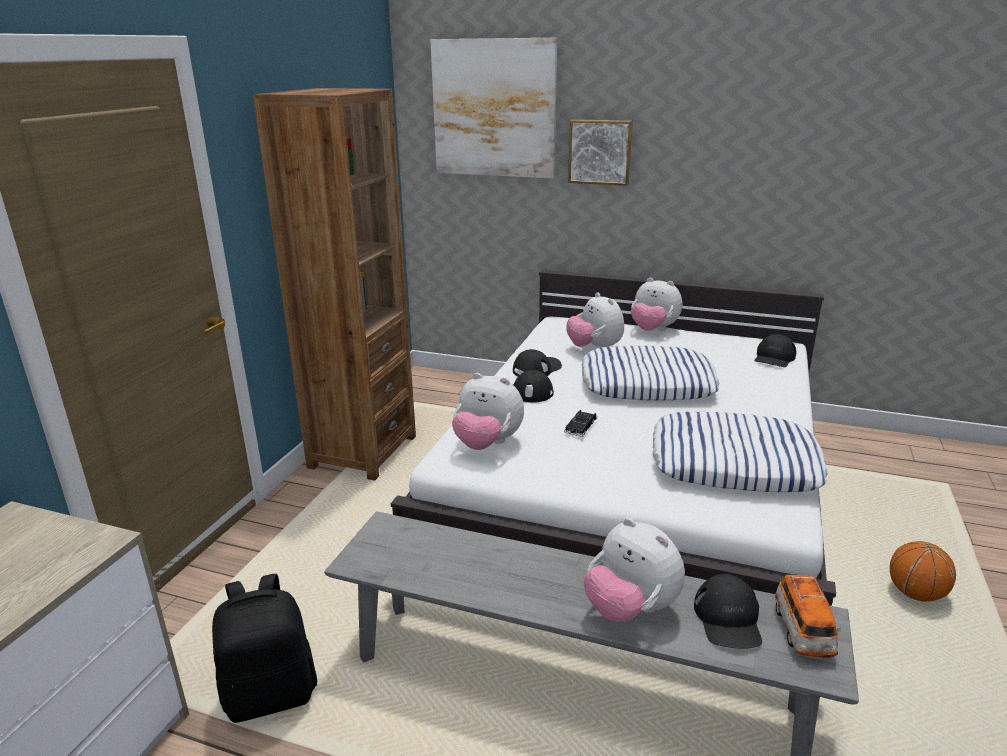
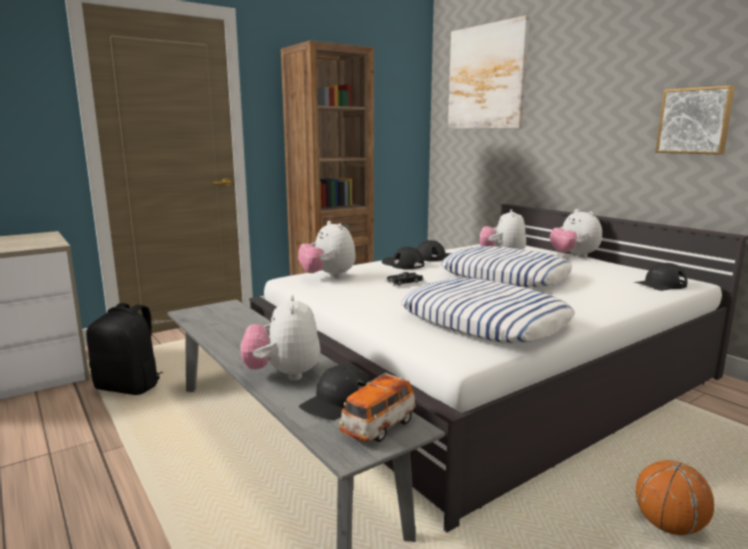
camera: 35 degrees right, 10 degrees down
(600, 152) = (555, 104): picture -> picture (694, 121)

